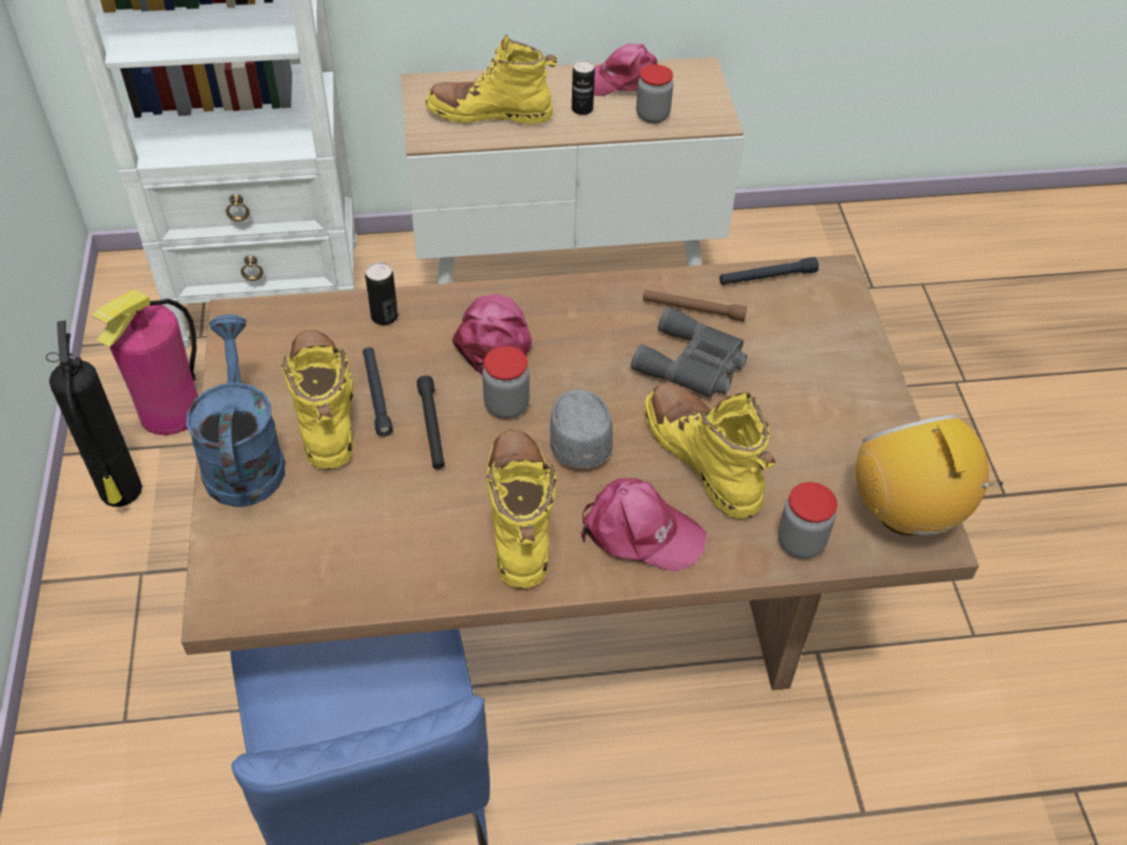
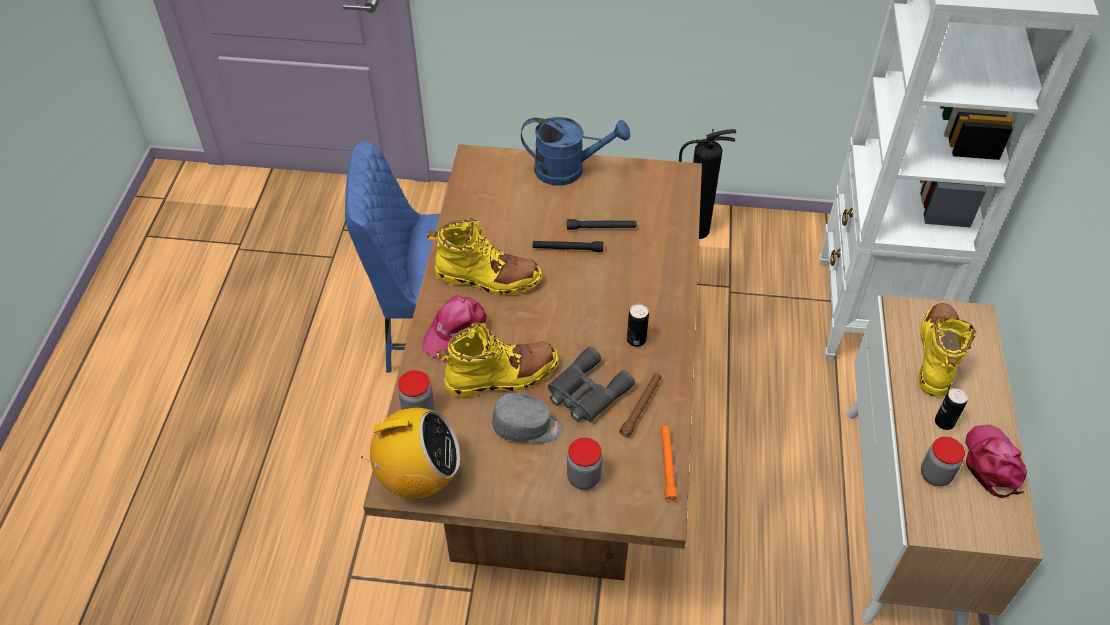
camera: 105 degrees right, 0 degrees up
(170, 411) = (759, 254): fire extinguisher -> none
(324, 408) = (597, 204): yellow boot -> none
(384, 316) = (669, 238): can -> can (636, 339)
(493, 340) = (636, 289): pink cap -> none
(506, 405) = (576, 286): jar -> jar (583, 477)
(579, 435) = (540, 317): grey cap -> grey cap (527, 427)
(767, 277) = (667, 465): black flashlight -> orange flashlight

